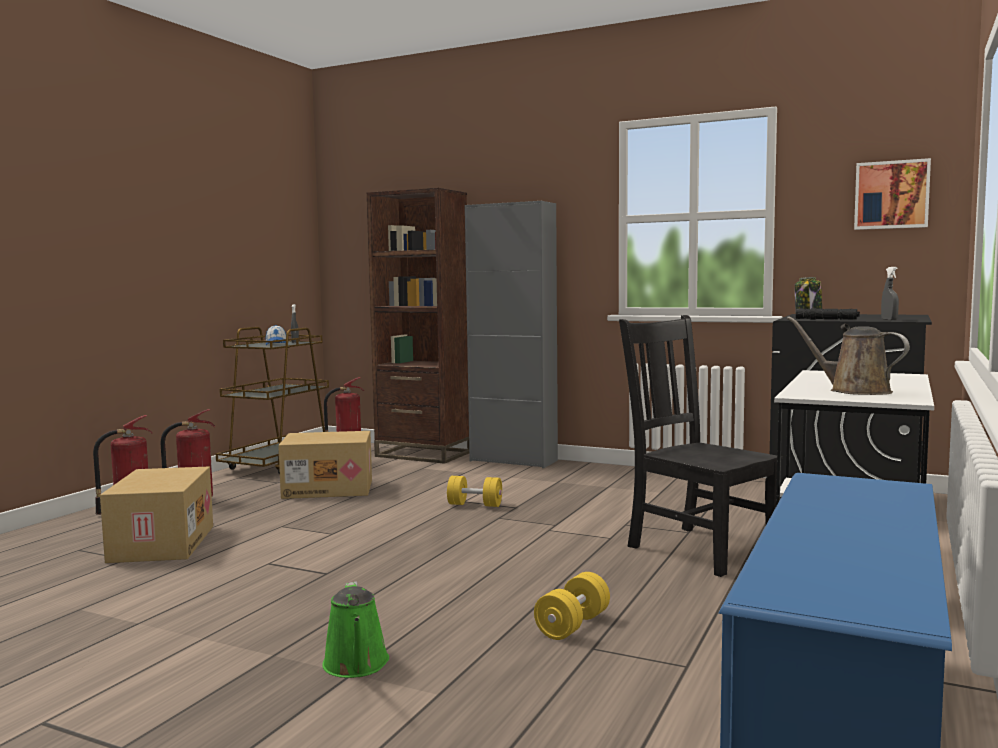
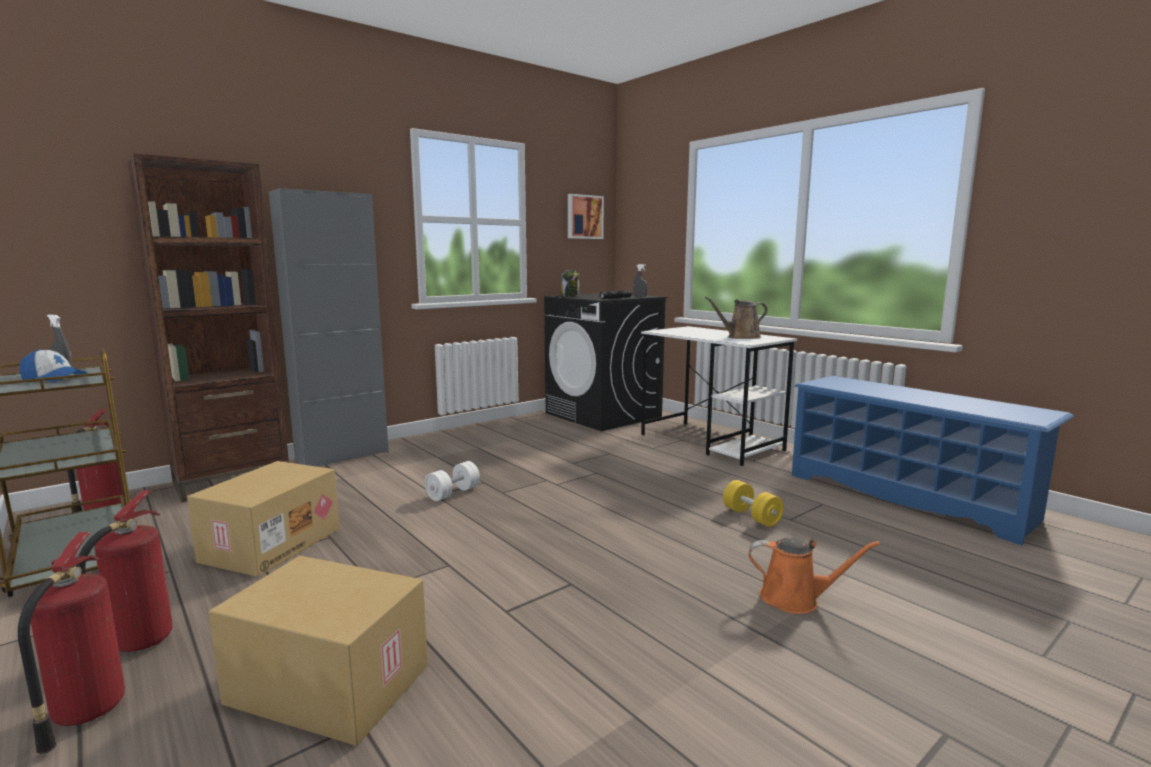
camera: 65 degrees left, 5 degrees up
(356, 666) = (795, 599): green watering can -> orange watering can
(475, 505) = (453, 493): yellow dumbbell -> white dumbbell
(697, 549) = (643, 459): black chair -> none

